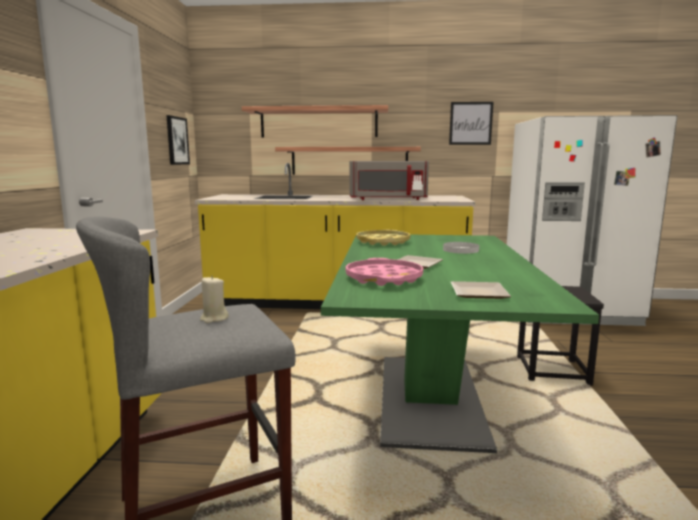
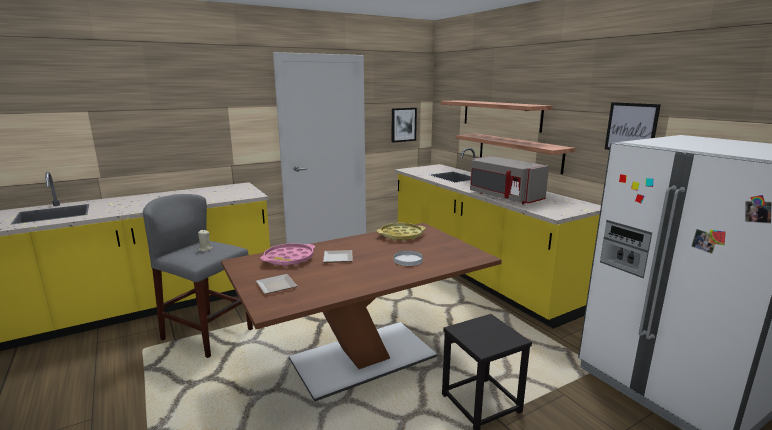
camera: 55 degrees right, 5 degrees up
(429, 399) = (363, 358): green dining table -> brown dining table

